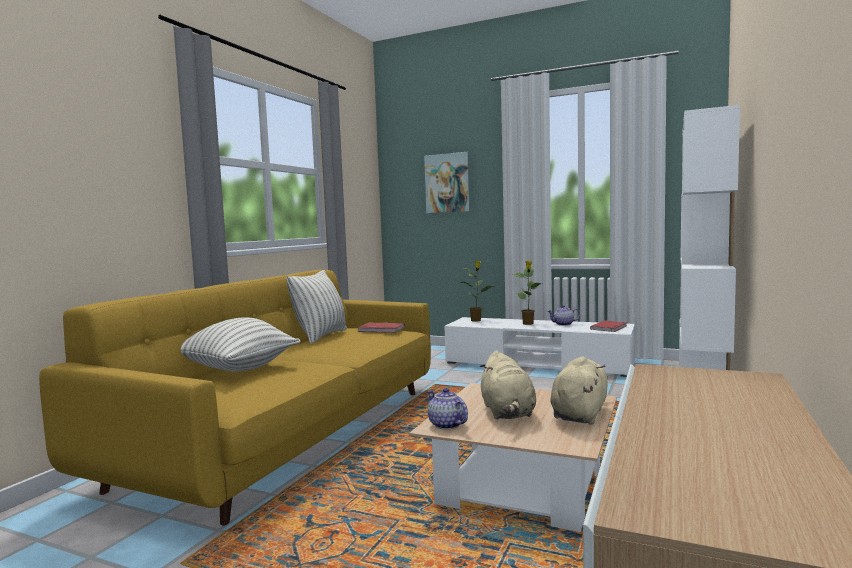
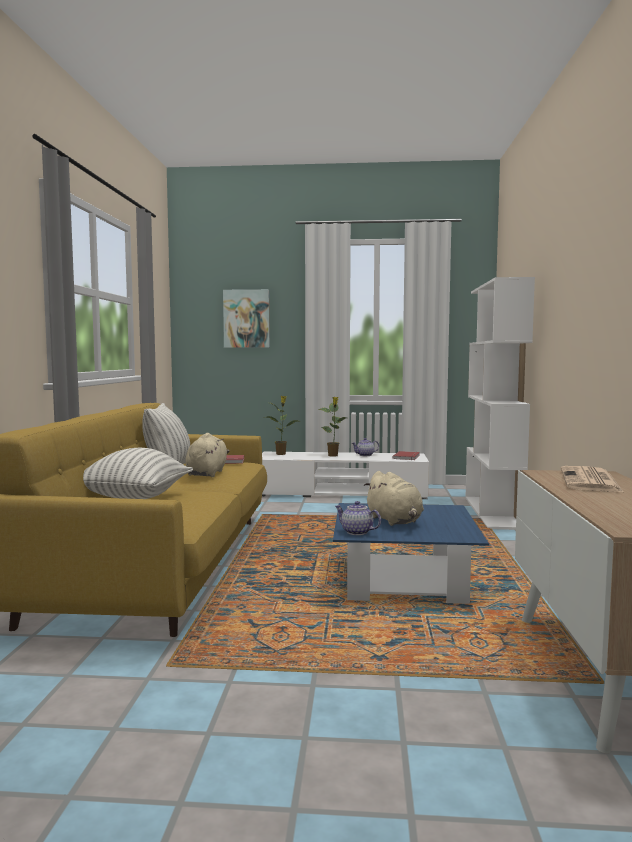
camera: 20 degrees left, 0 degrees up
(522, 485) = (404, 581): beige coffee table -> blue coffee table
(580, 414) = (449, 518): beige plush toy -> beige plush toy (207, 473)
(714, 391) = (590, 481): none -> newspaper

